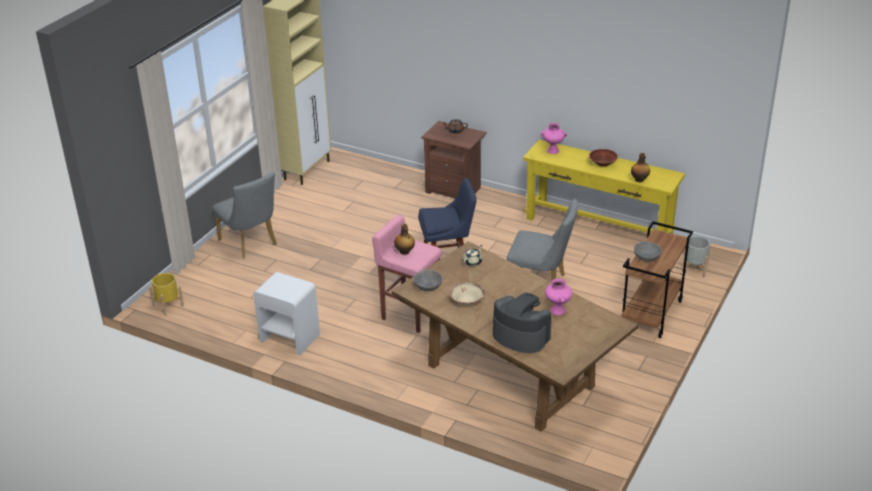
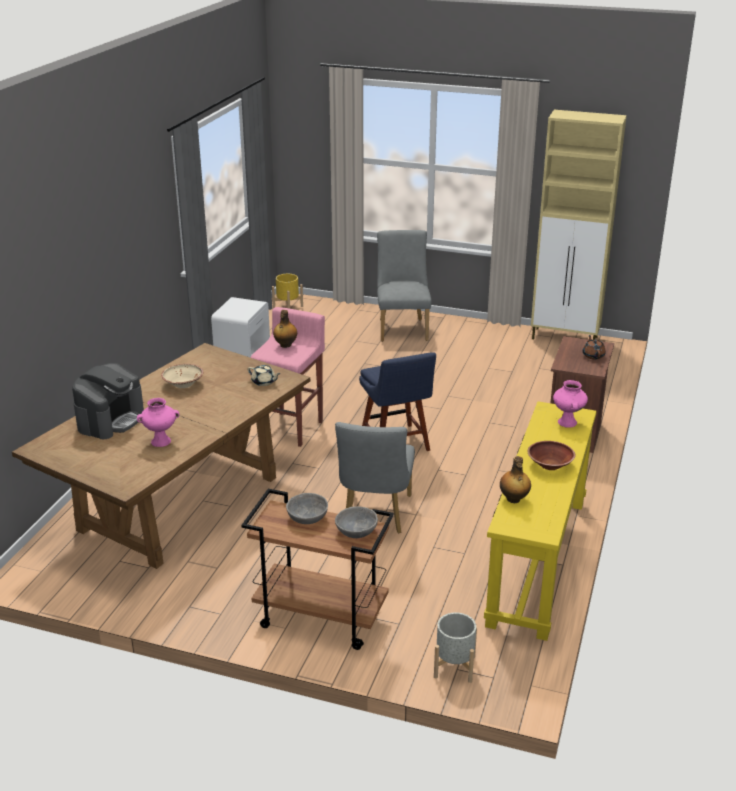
camera: 80 degrees right, 5 degrees down
(250, 244) = (402, 328): grey chair -> grey chair turned 135 degrees clockwise
(428, 286) = (212, 361): grey bowl -> grey bowl (356, 531)

